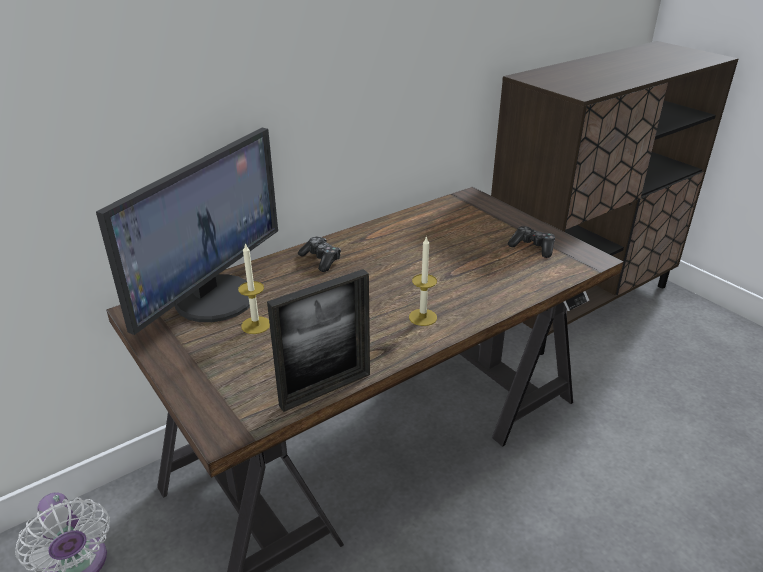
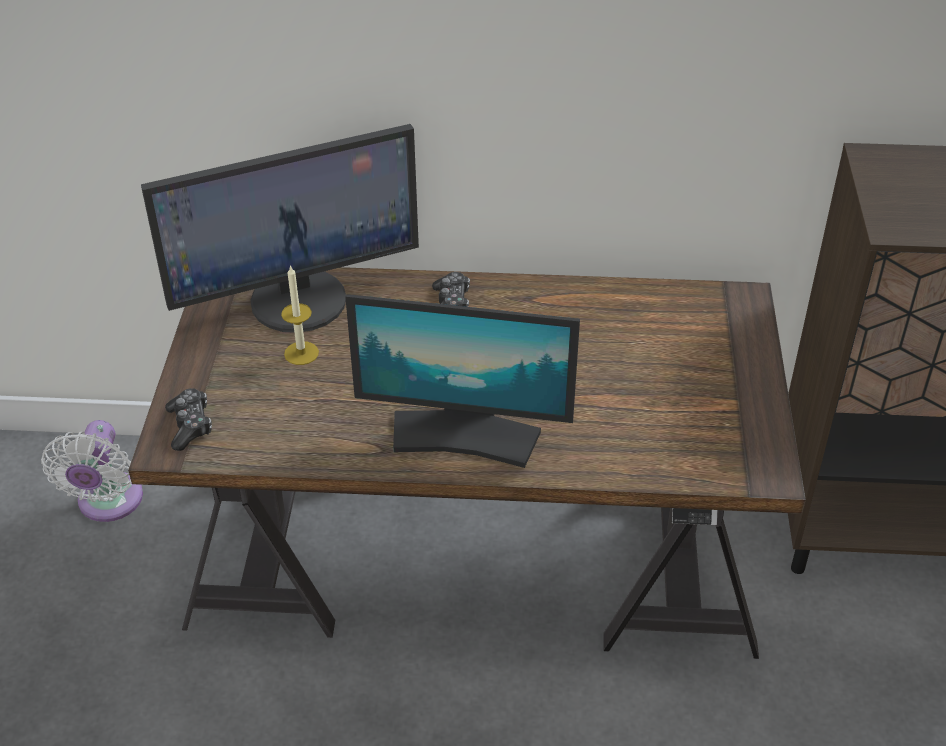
camera: 40 degrees right, 10 degrees up
(325, 390) = (283, 459): picture frame -> none
(422, 317) = (464, 435): candle -> monitor
(532, 247) = (713, 416): game controller -> game controller (190, 425)

